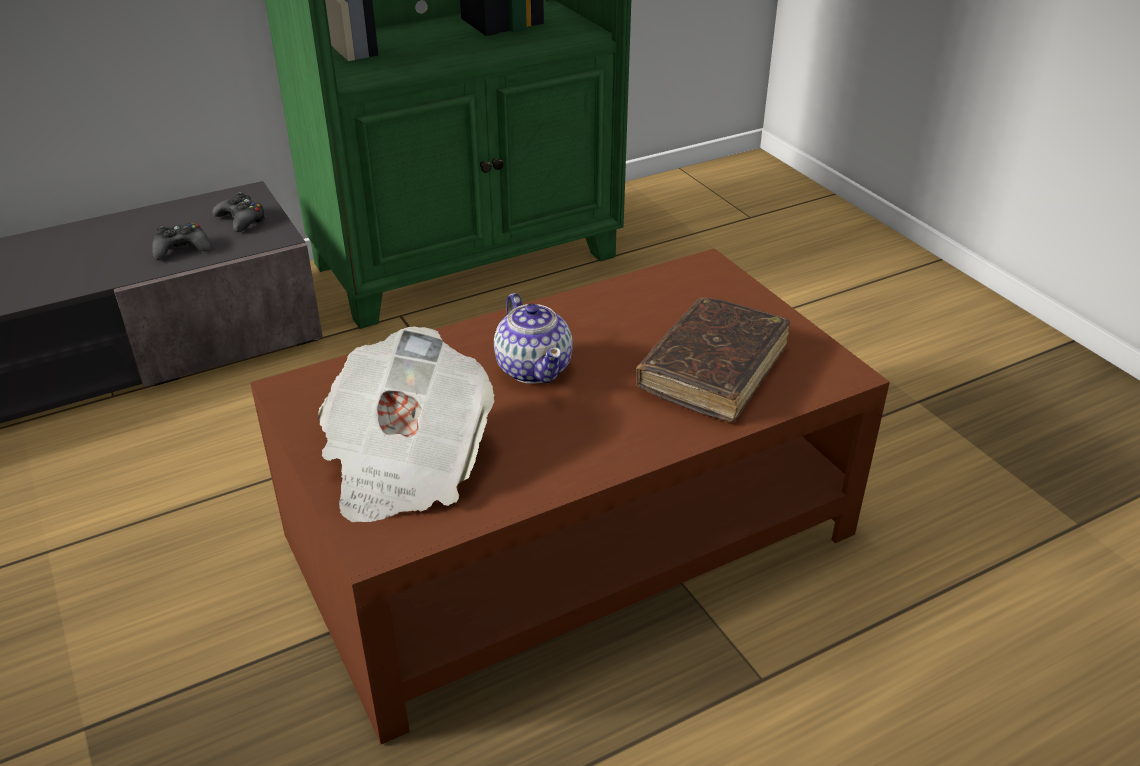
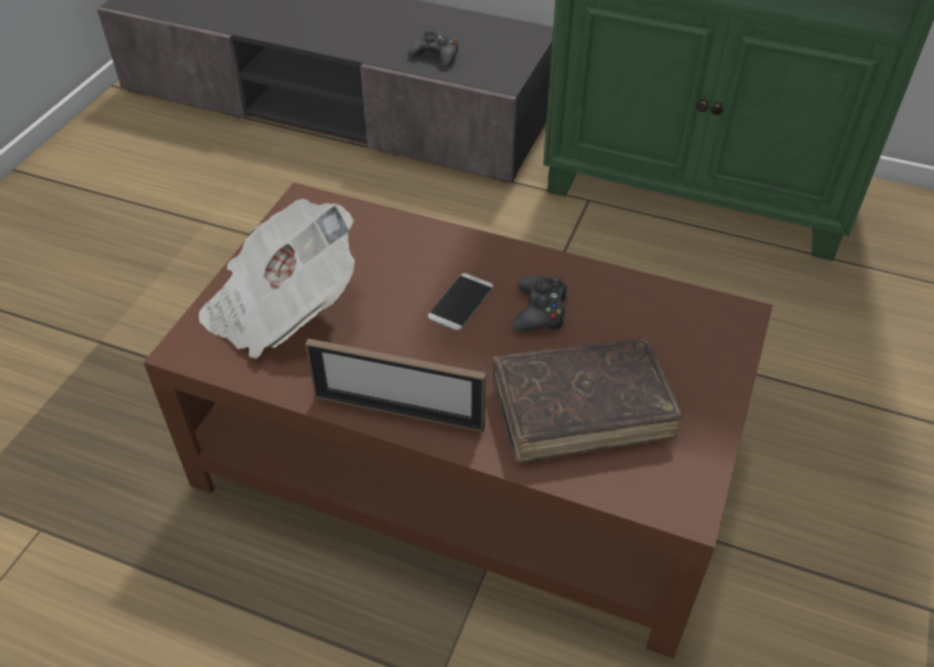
camera: 50 degrees right, 10 degrees up
(242, 220) = (501, 54): black game controller -> black game controller (540, 312)
(534, 368) = (461, 302): teapot -> phone
(611, 456) = (399, 412): none -> picture frame

